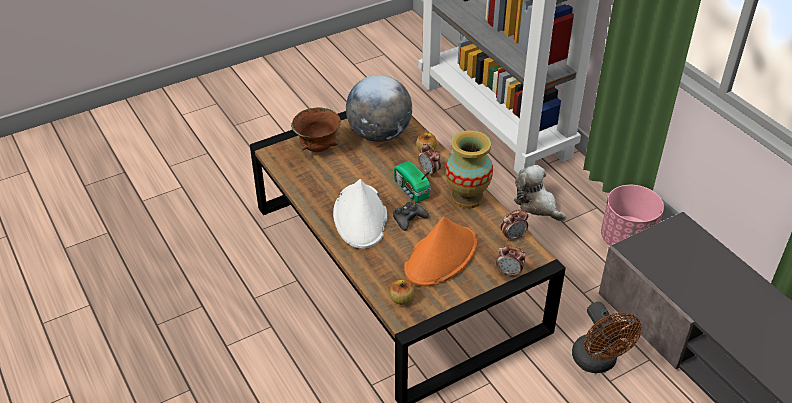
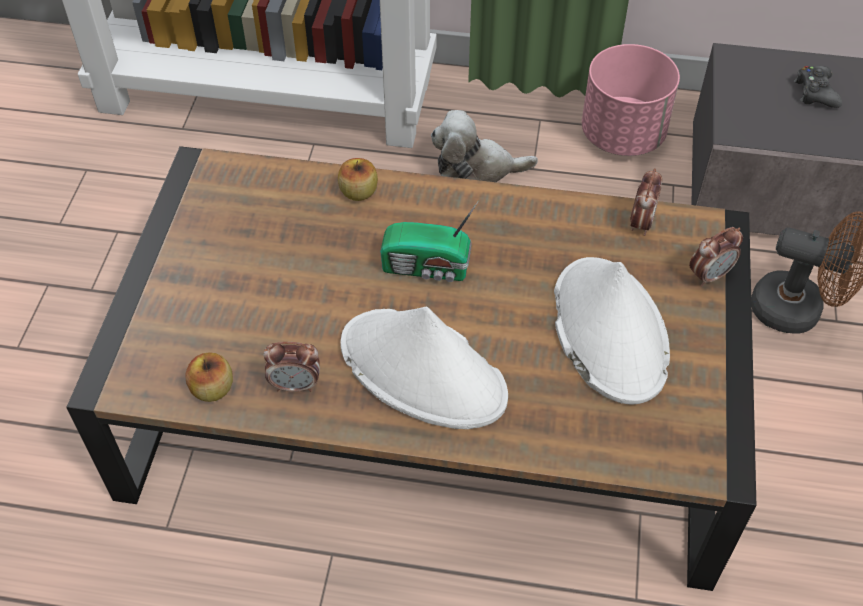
camera: 50 degrees left, 10 degrees up
(317, 148) = (194, 317): brown bowl -> none
(379, 135) = (257, 221): globe -> none
(401, 299) = (659, 441): apple -> apple (212, 389)
(409, 219) = (489, 313): black game controller -> black game controller (815, 92)
(429, 172) = (409, 220): alarm clock -> alarm clock (295, 385)
(441, 256) = (608, 330): orange hat -> white hat
(467, 197) = (510, 216): vase -> none

